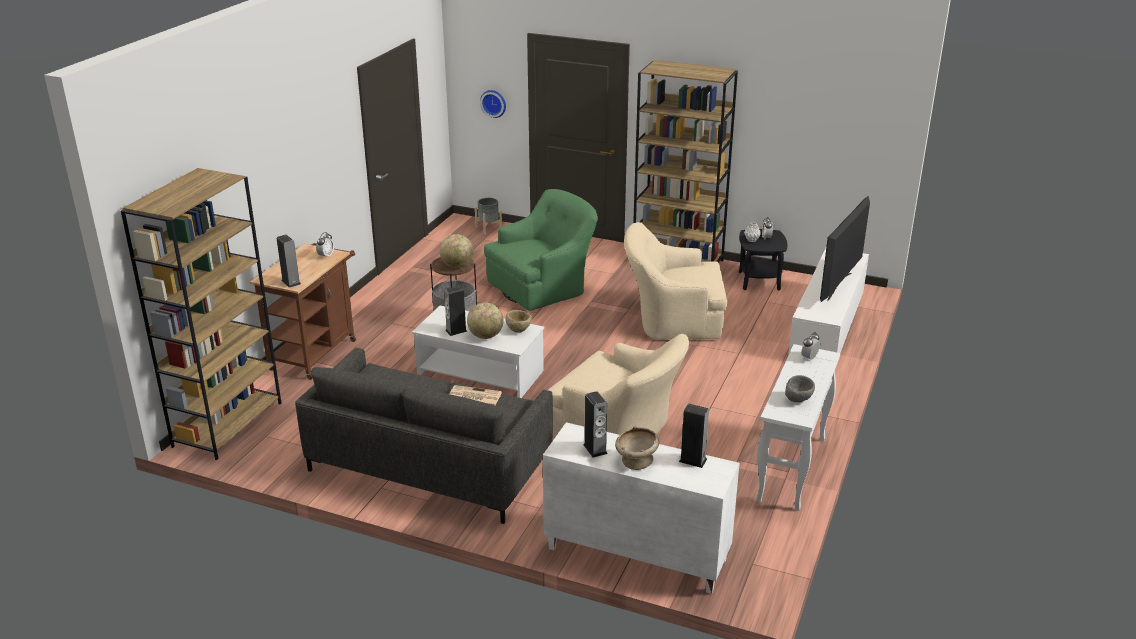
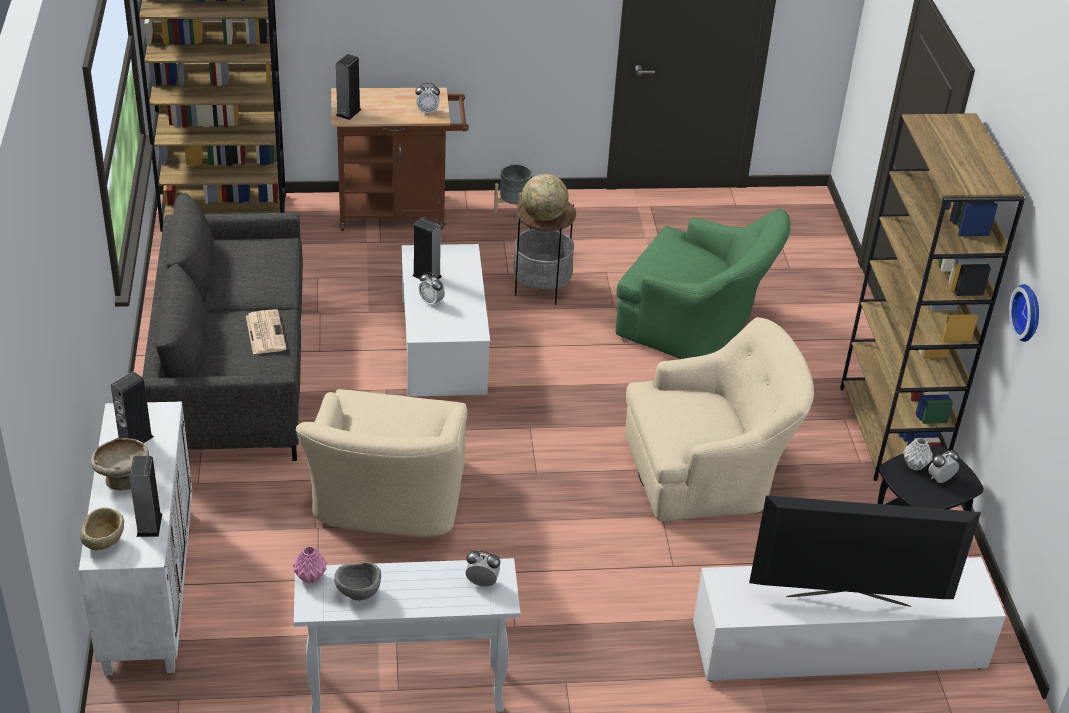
camera: 60 degrees right, 10 degrees up
(486, 336) = (431, 302): globe -> alarm clock
(488, 228) = (813, 229): grey planter -> grey planter (514, 210)
(494, 103) = (879, 62): wall clock -> wall clock (1029, 312)
(519, 330) = (465, 322): beige bowl -> beige bowl (104, 543)
(671, 320) = (709, 473): beige armchair -> beige armchair turned 105 degrees clockwise
(774, 413) = (311, 577): none -> pink vase

